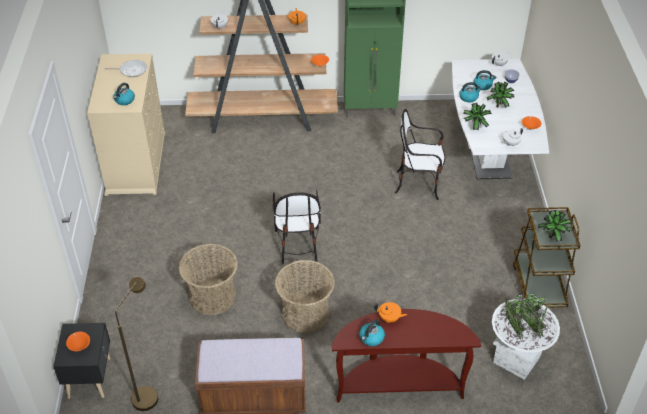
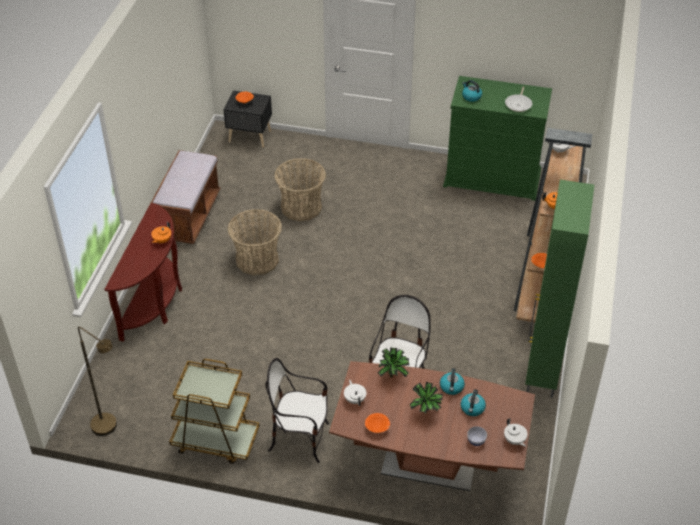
camera: 105 degrees right, 0 degrees up
(136, 162) = (492, 178): beige dresser -> green dresser
(148, 393) = (221, 163): brown floor lamp -> brown floor lamp (109, 428)
(297, 245) = (342, 269): chair -> chair (299, 439)
(371, 338) = (148, 226): kettle -> none
(488, 155) = (429, 464): white dining table -> brown dining table
(517, 359) = (138, 391): white planter -> none
(553, 237) = (197, 381): potted plant -> none

